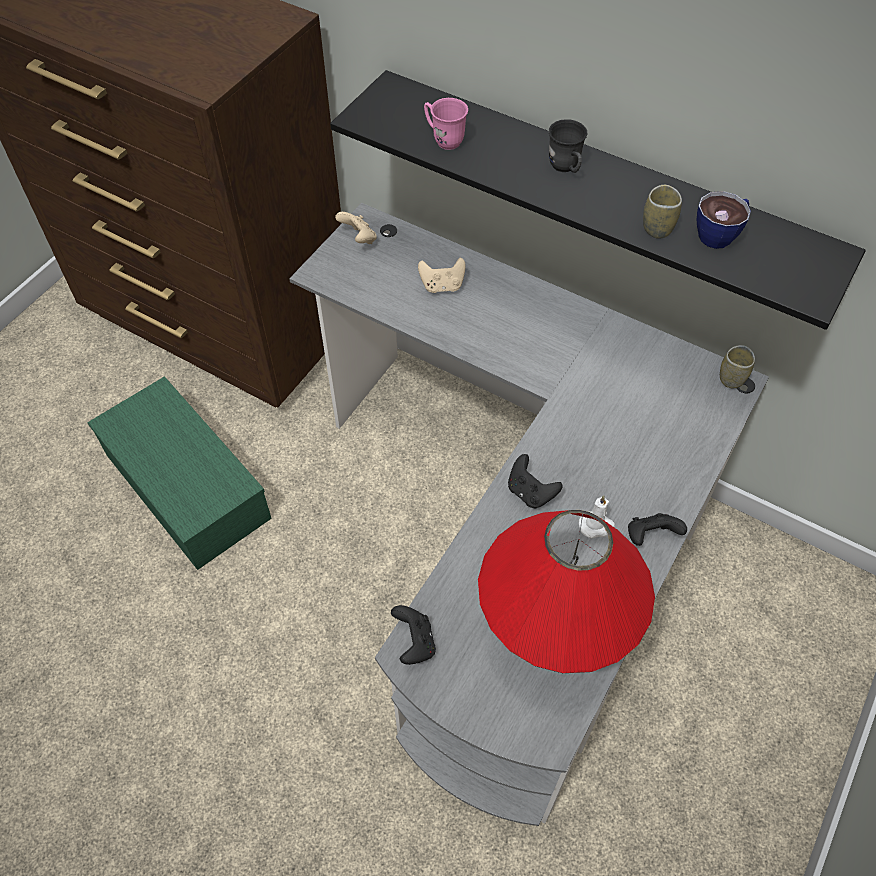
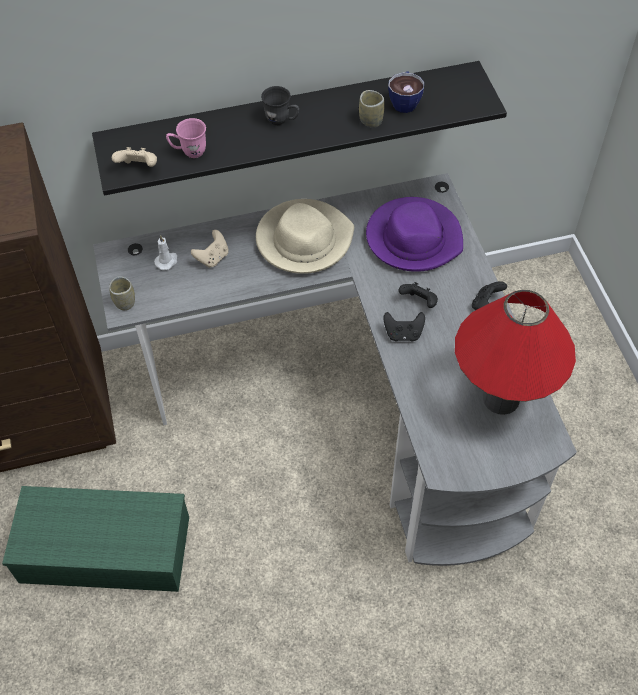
camera: 45 degrees left, 0 degrees up
(359, 239) = (123, 268): beige game controller -> beige game controller (139, 168)
(414, 642) = (439, 462): black game controller -> black game controller (419, 302)
(542, 331) = (304, 239): none -> beige hat
(596, 525) = (455, 322): white candle -> white candle (167, 261)
(653, 411) = (413, 238): none -> purple hat
(731, 378) = (432, 188): cup -> cup (125, 302)

